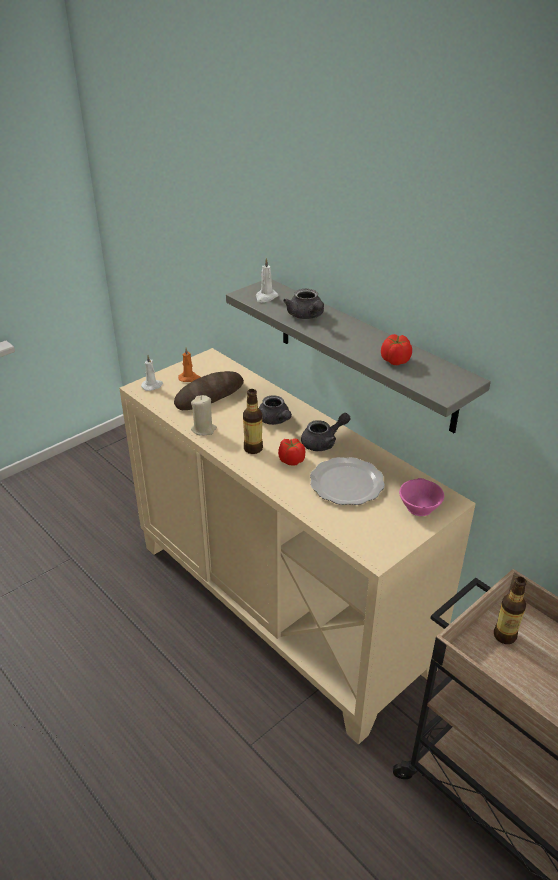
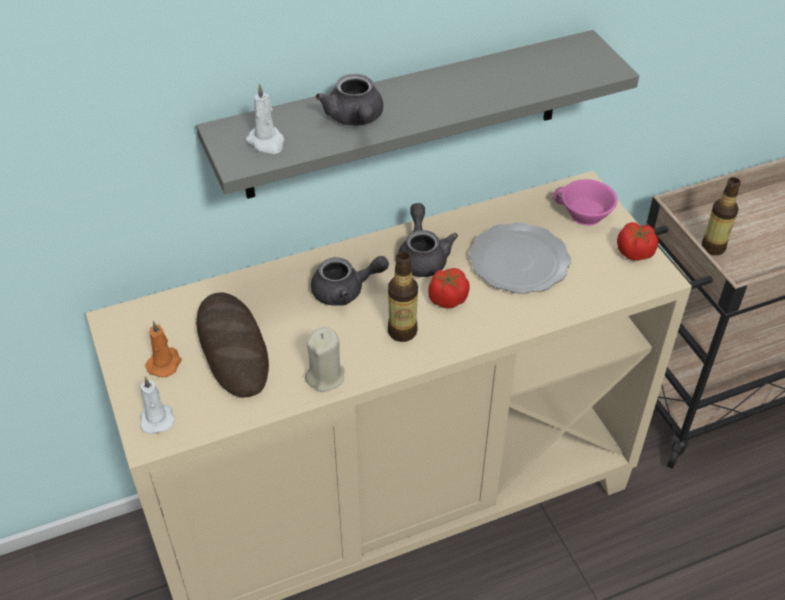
camera: 70 degrees left, 10 degrees up
(306, 316) = (355, 119): grey teapot -> grey teapot turned 75 degrees clockwise
(395, 361) = (519, 80): tomato -> tomato (635, 253)

